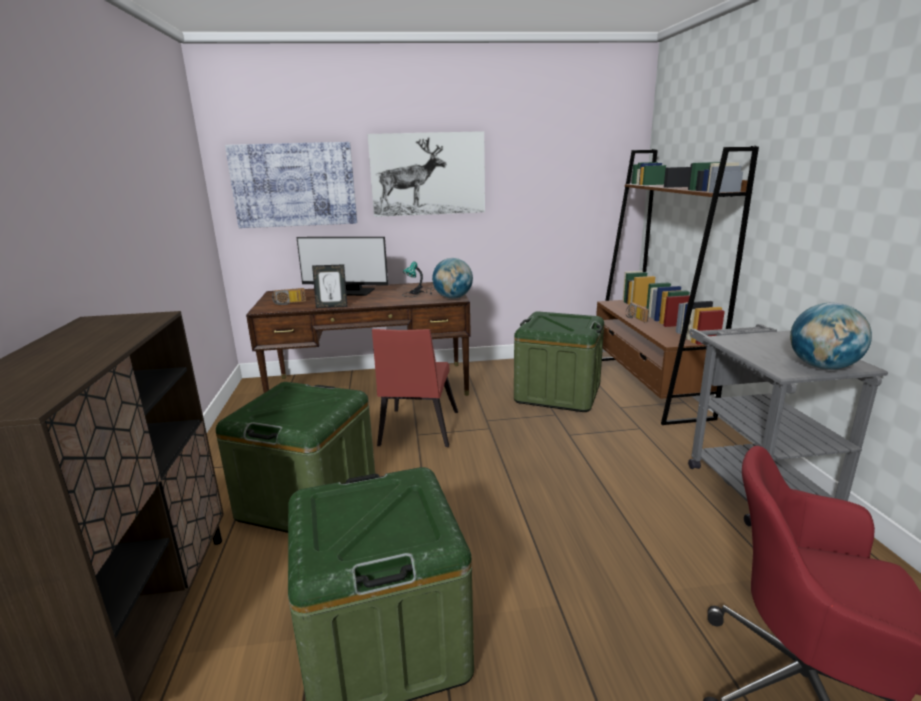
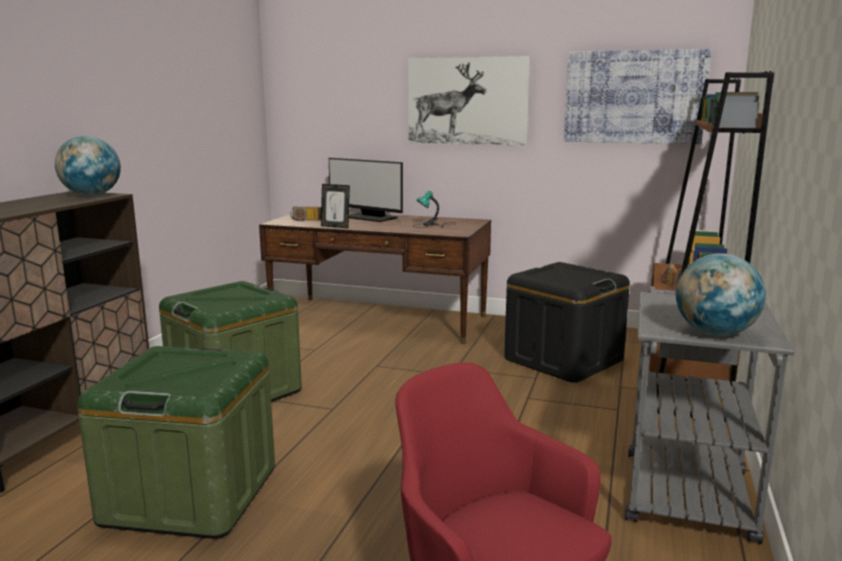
camera: 25 degrees right, 5 degrees down
(294, 185) = (338, 107): picture -> picture (634, 97)
(417, 431) = (379, 363): red chair -> none
(453, 298) = (457, 232): globe -> globe (91, 195)
(558, 393) = (563, 360): green storage box -> black storage box

